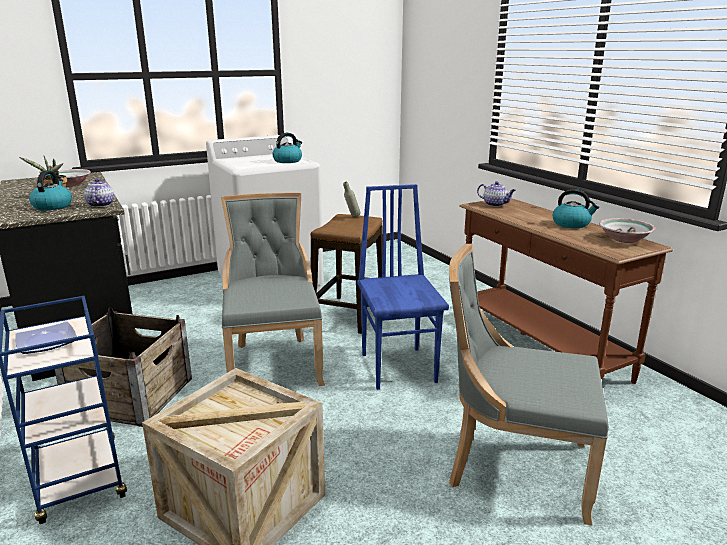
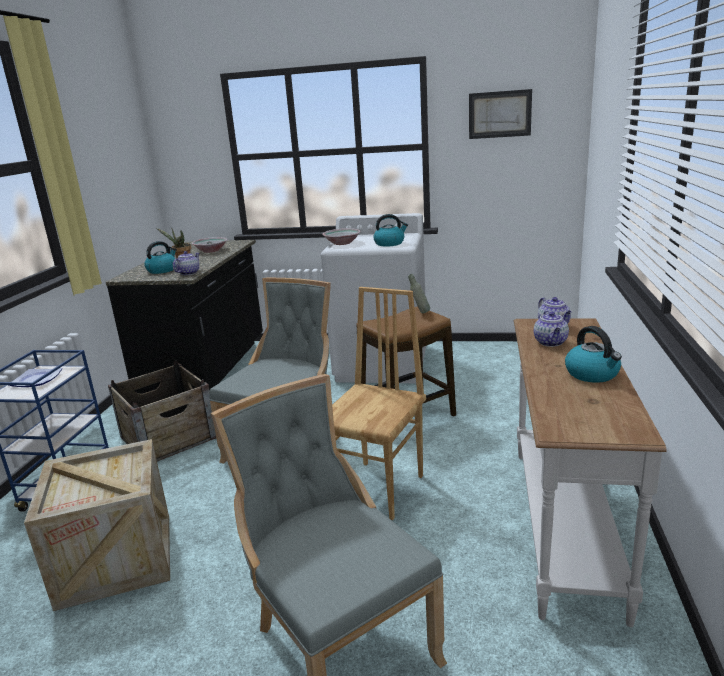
camera: 40 degrees right, 0 degrees up
(338, 47) = (499, 114): none -> picture
(399, 367) = (380, 489): blue chair -> brown chair
(514, 213) = (551, 343): none -> teapot
(537, 347) = (561, 524): brown console table -> white console table
(624, 239) = (617, 414): bowl -> bowl (342, 243)

